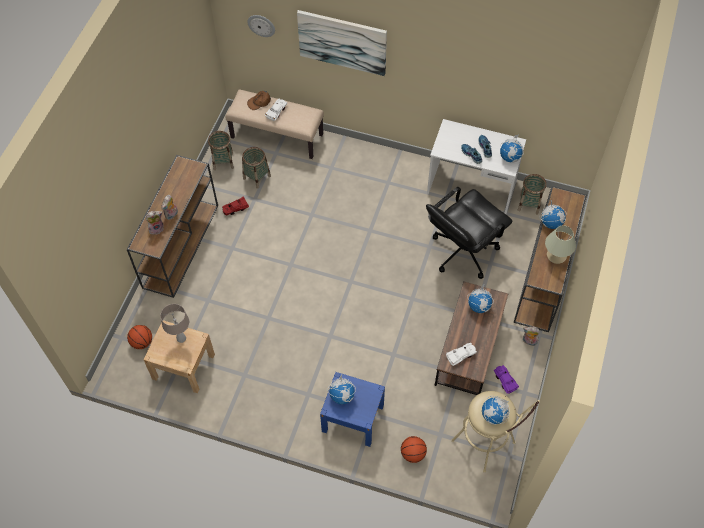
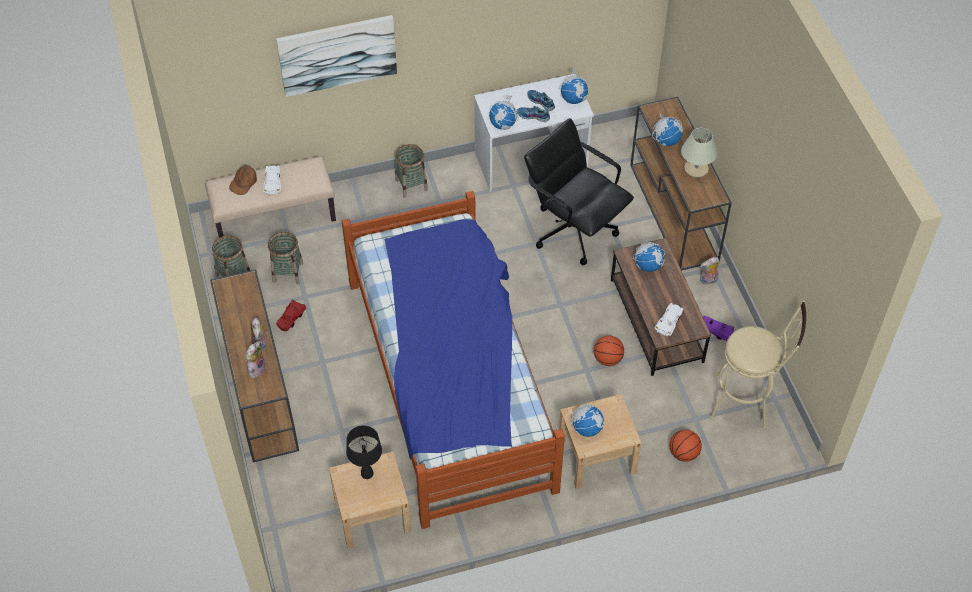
camera: 35 degrees left, 5 degrees down
(142, 342) = (302, 518): basketball -> basketball (607, 359)
(181, 338) = (367, 474): beige table lamp -> black table lamp
(261, 25) = (228, 80): wall clock -> none
(299, 309) = (451, 382): none -> bed
(353, 418) = (596, 456): blue nightstand -> beige nightstand
(462, 251) = (574, 230): black office chair -> black office chair turned 120 degrees clockwise
(494, 415) = (759, 350): globe -> globe (503, 124)
(529, 204) = (602, 148): basket -> basket (411, 185)

